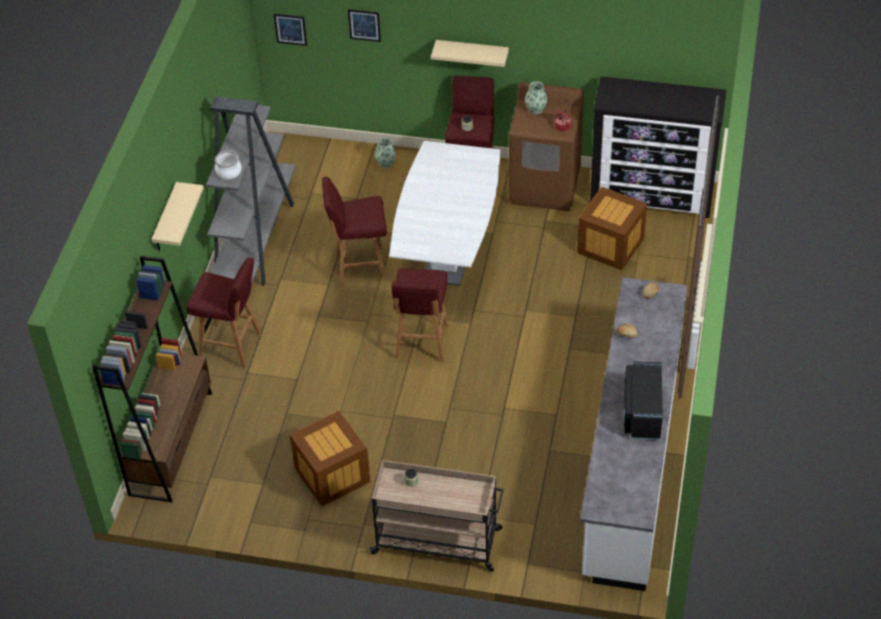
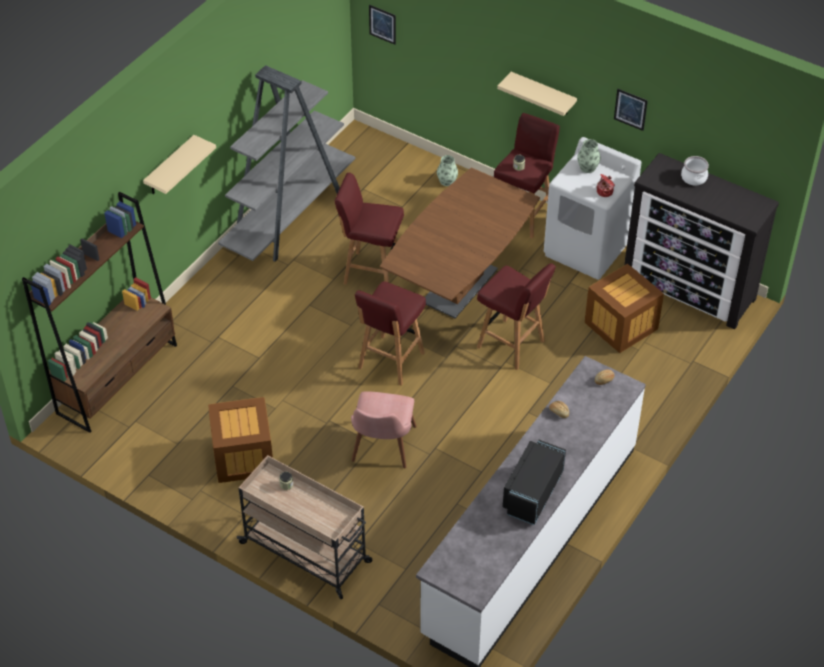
camera: 20 degrees right, 0 degrees up
(229, 171) = (257, 141): cooking pot -> cooking pot (694, 178)
(232, 346) = (217, 308): red stool -> red stool (512, 345)
(364, 25) = (448, 38): picture -> picture (630, 109)
(448, 255) = (459, 286): white dining table -> brown dining table
(457, 426) = (382, 451): none -> pink chair
(545, 186) = (587, 249): brown washing machine -> white washing machine

